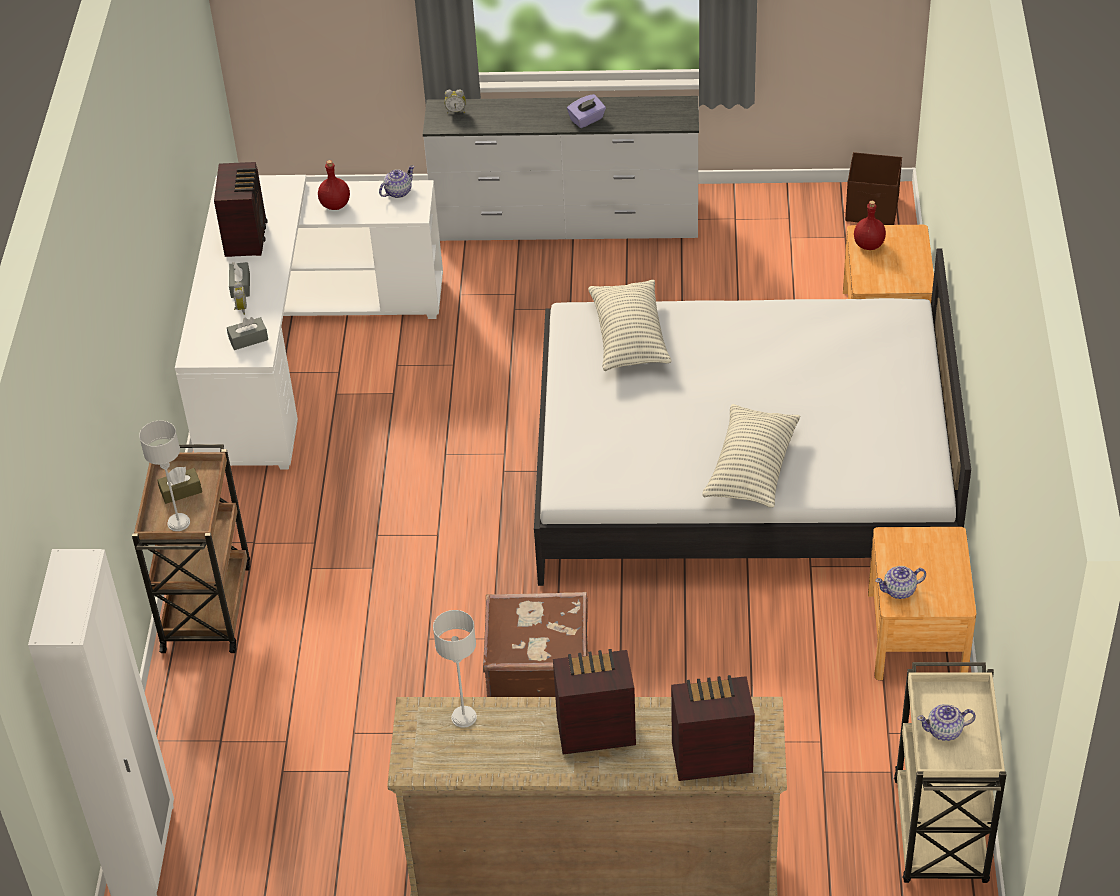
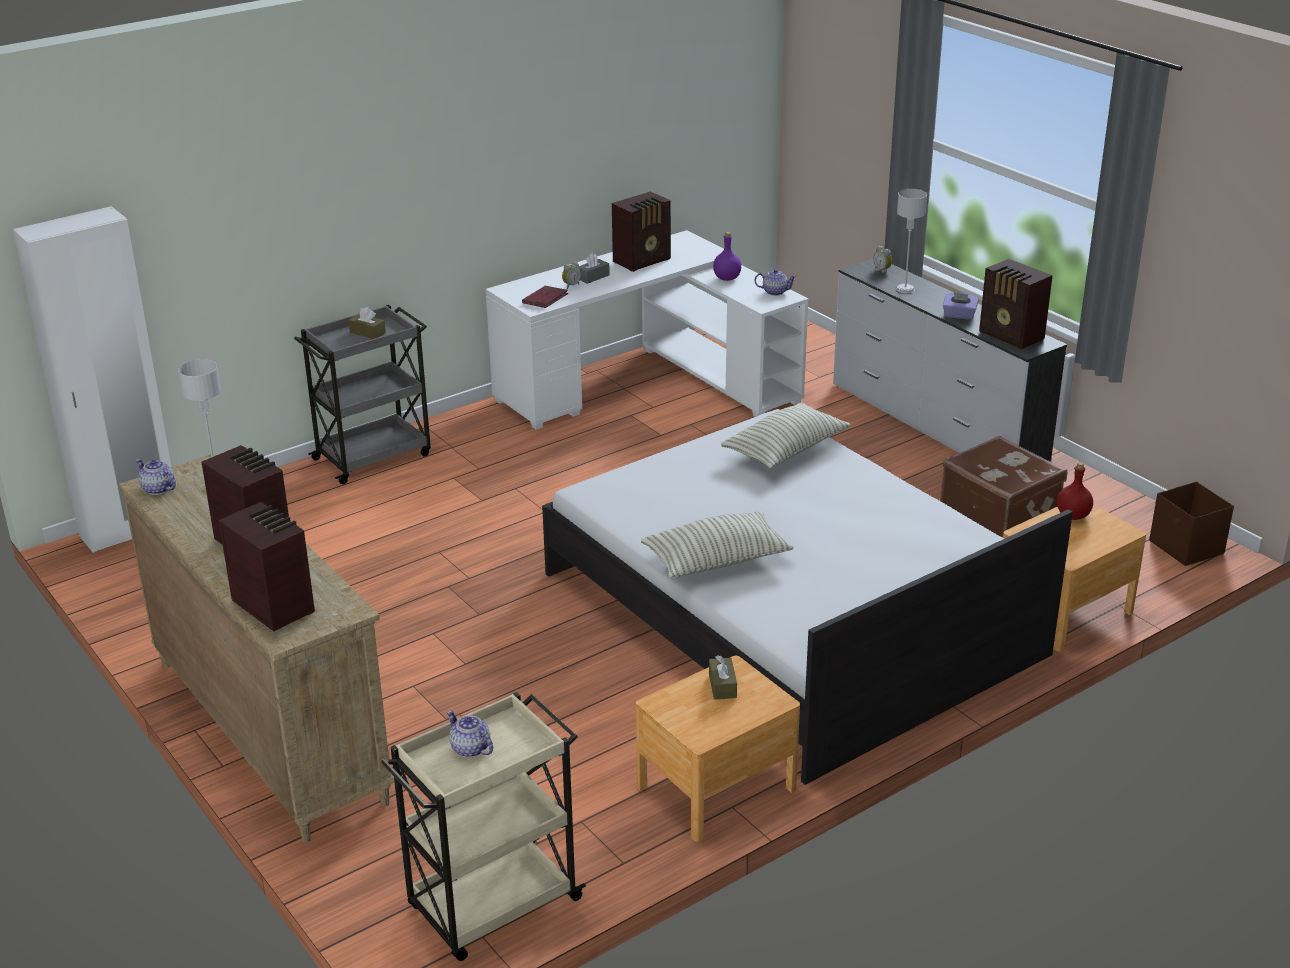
camera: 50 degrees right, 15 degrees down
(178, 522) = (337, 343): grey table lamp -> grey table lamp (905, 289)
(206, 605) = (374, 456): brown cart -> grey cart
(248, 339) = (545, 299): grey tissue box -> red book
(335, 204) = (727, 278): red bottle -> purple bottle
(537, 673) = (456, 612): brown suitcase -> brown suitcase (999, 518)
(654, 115) = (1011, 336): none -> radio
(900, 590) = (677, 699): teapot -> teapot (158, 489)
(905, 556) = (722, 685): none -> brown tissue box

